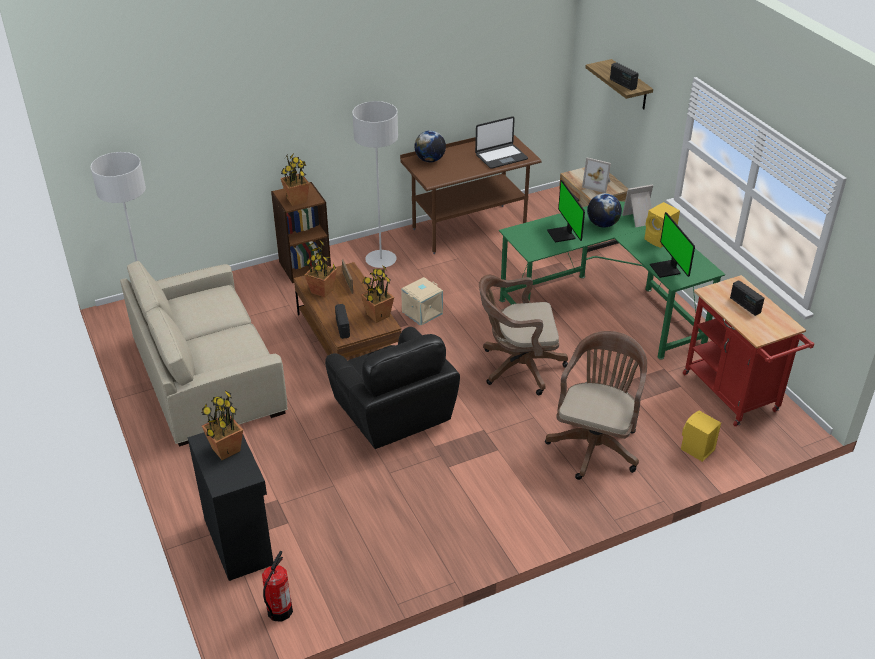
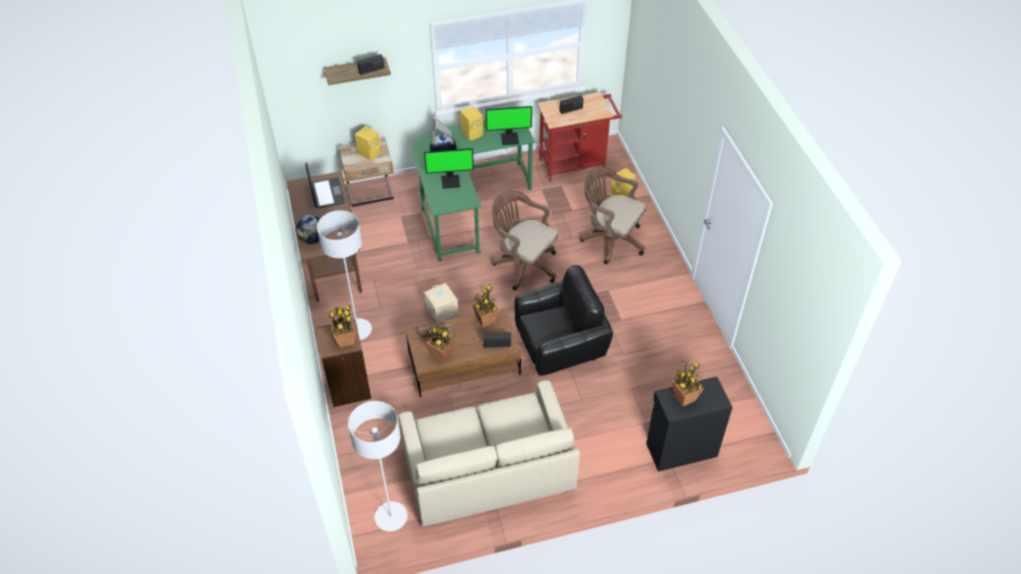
camera: 80 degrees left, 10 degrees up
(279, 611) = (744, 427): fire extinguisher -> none
(517, 367) = (523, 265): brown office chair -> brown office chair turned 120 degrees clockwise
(598, 184) = (370, 152): picture frame -> yellow speaker

